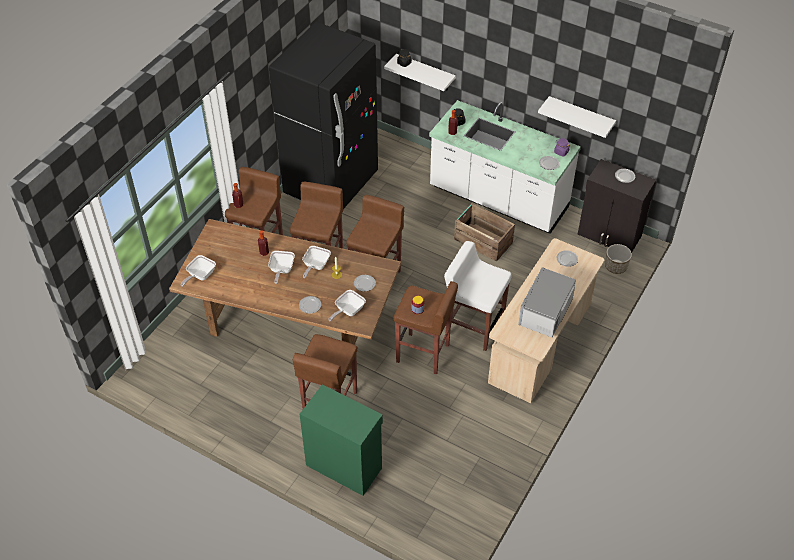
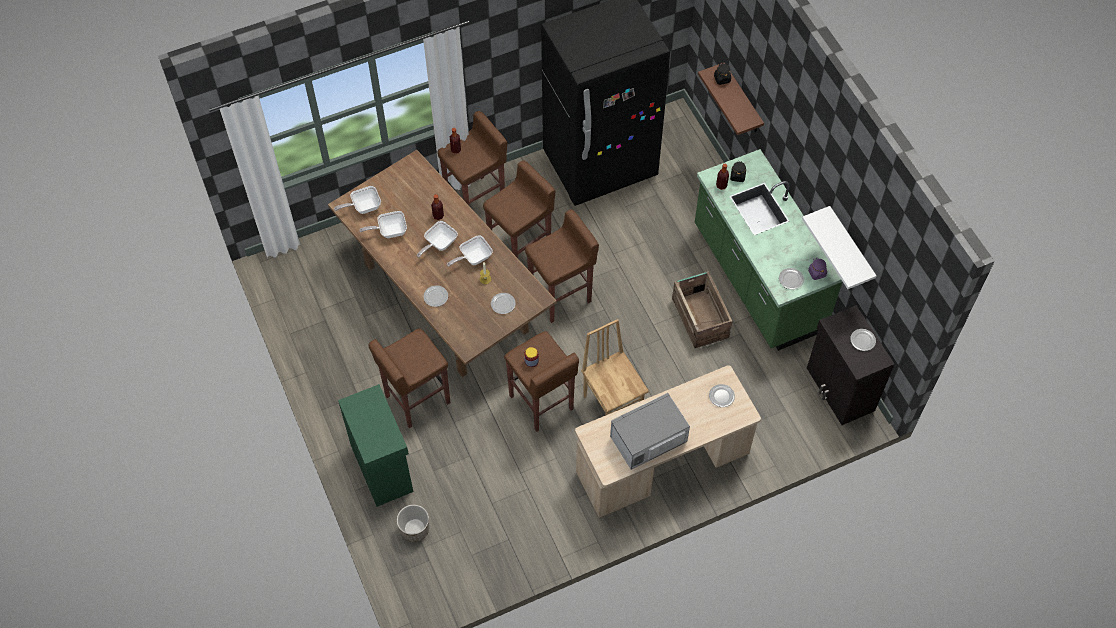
camera: 35 degrees right, 10 degrees up
(348, 311) = (465, 323): frying pan -> frying pan (389, 231)
(425, 73) = (742, 100): white shelf -> brown shelf
(473, 326) = (613, 404): white stool -> brown chair
(498, 199) = (756, 279): white counter -> green counter
(615, 267) = (814, 428): planter -> planter (414, 529)

